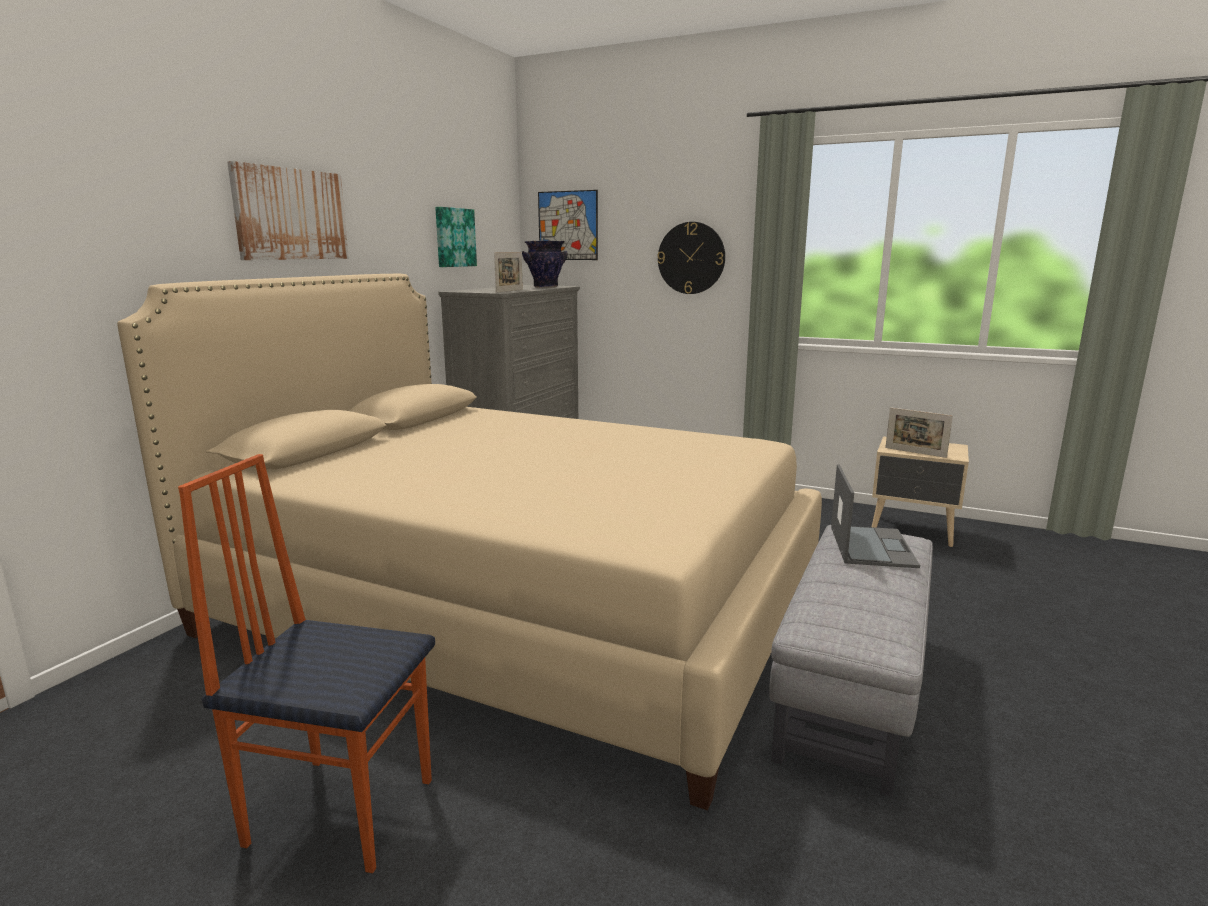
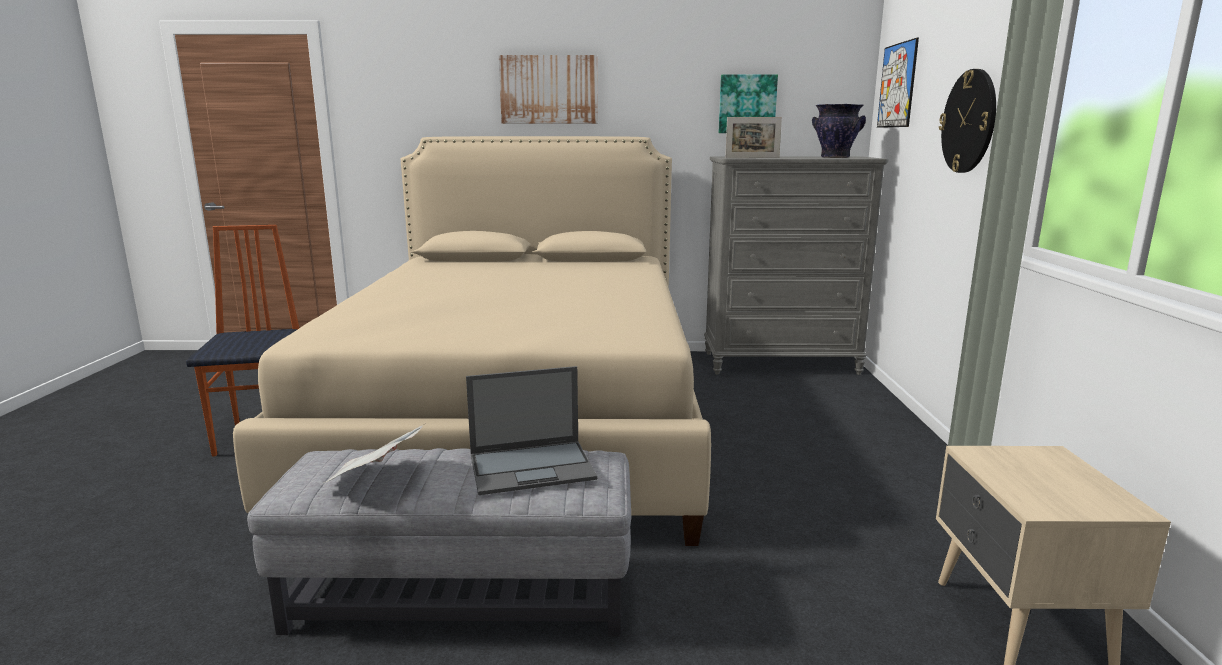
camera: 65 degrees right, 0 degrees up
(881, 602) = (376, 479): none -> newspaper
(915, 452) = (997, 473): picture frame -> none

